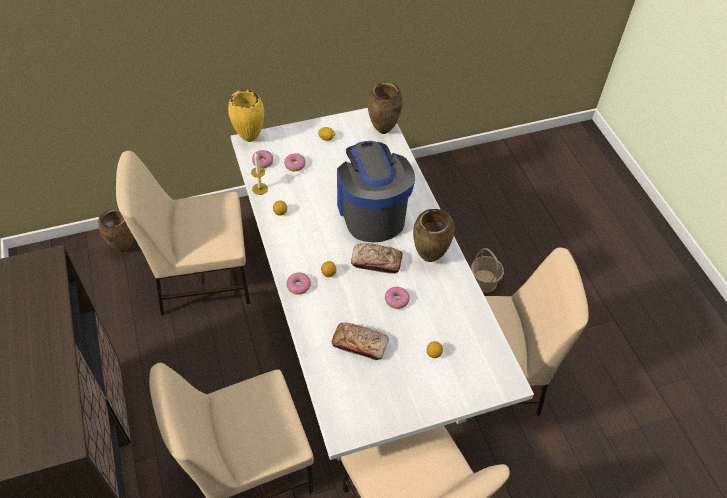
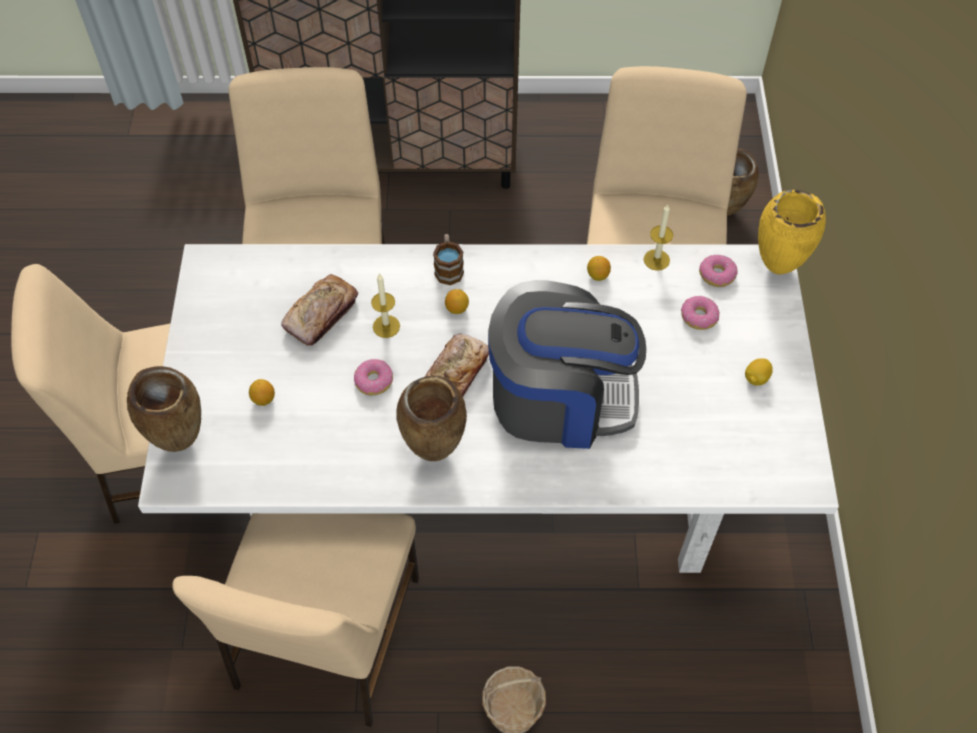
camera: 110 degrees right, 5 degrees up
(298, 286) = (448, 268): donut -> mug
(355, 306) = (386, 326): none -> candle
(382, 130) = (758, 474): brown vase -> brown vase (182, 442)

